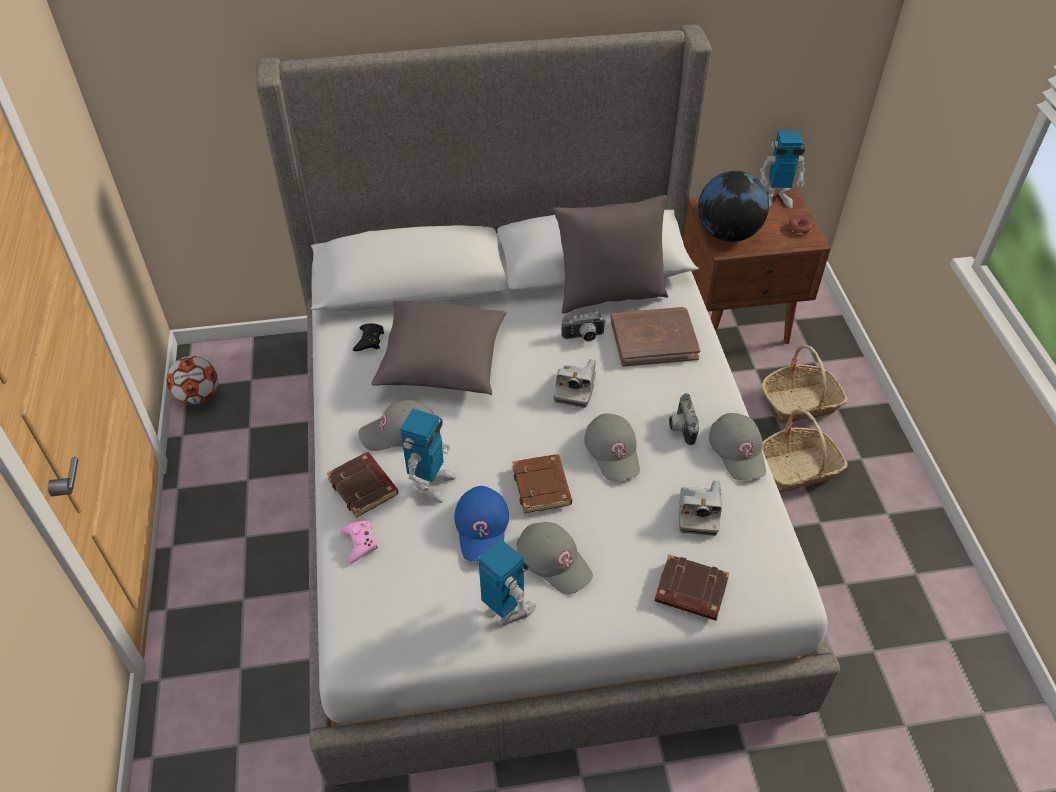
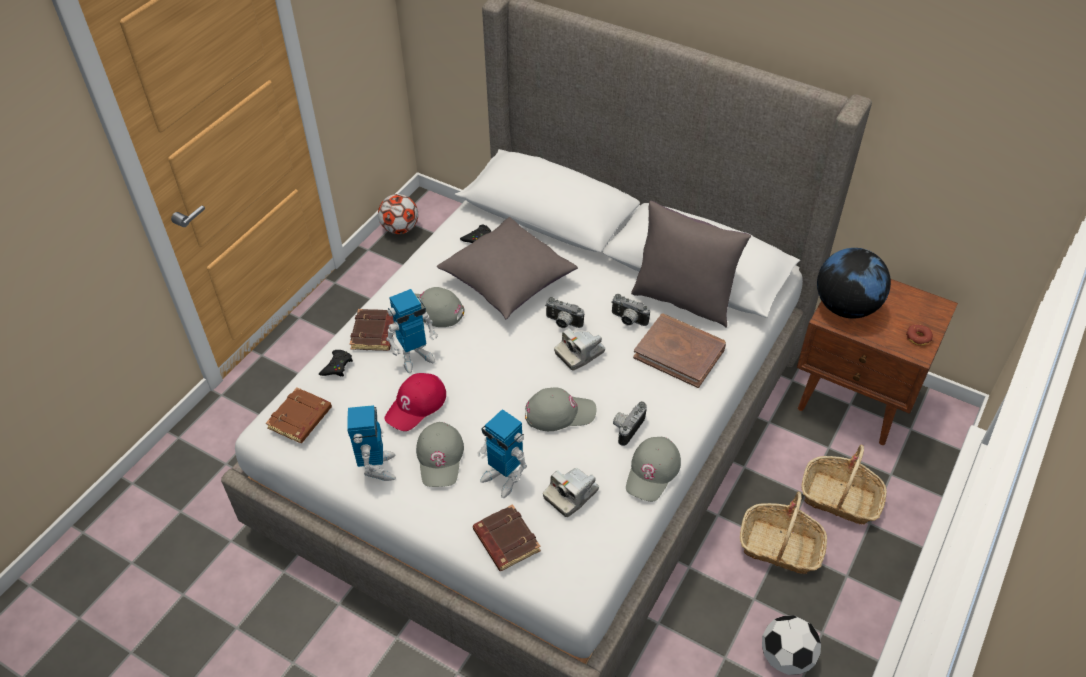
camera: 40 degrees right, 0 degrees up
(360, 542) = (337, 366): pink game controller -> black game controller
(482, 527) = (416, 405): blue cap -> red cap
(532, 372) = (562, 323): none -> camera
(542, 487) = (483, 405): brown book -> brown book (300, 419)
(613, 450) = (559, 413): grey cap -> grey cap turned 120 degrees counterclockwise
(777, 199) = (926, 302): toy robot -> toy robot (503, 478)
(883, 550) = (786, 657): none -> football

